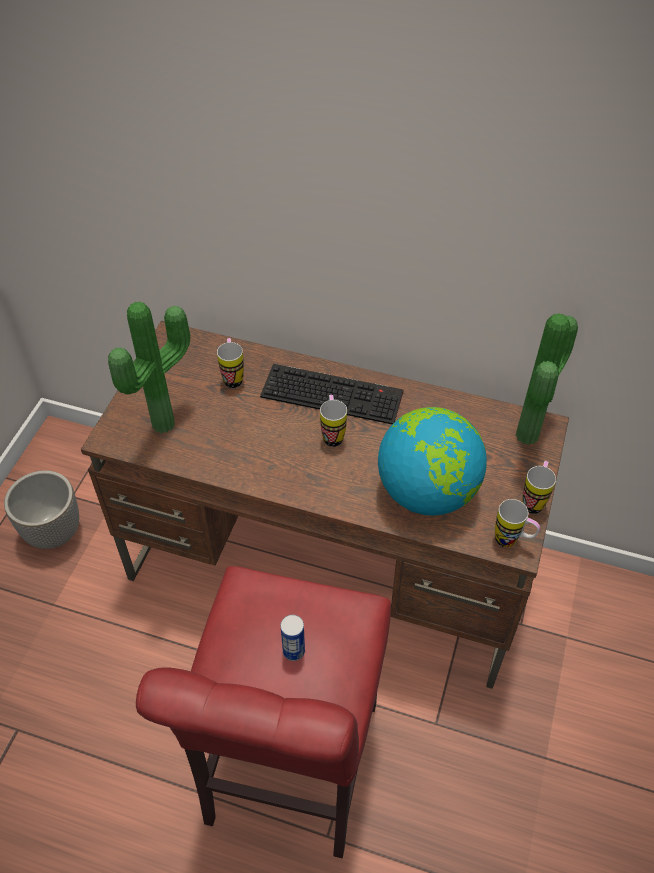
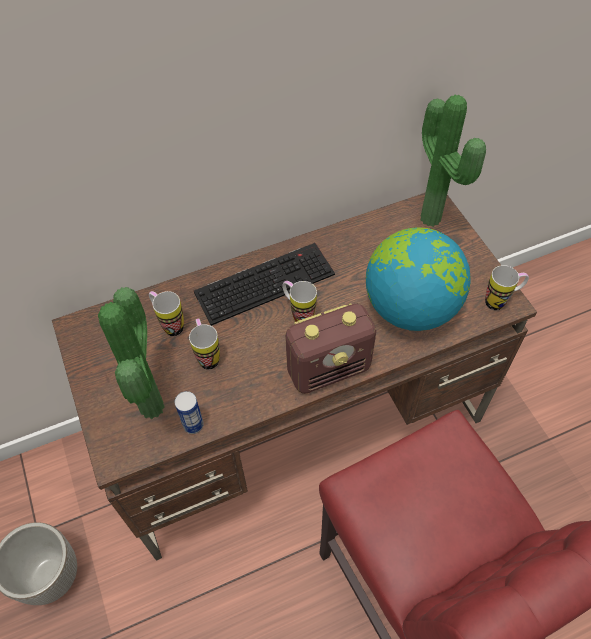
camera: 40 degrees left, 5 degrees up
(293, 651) = (446, 506): can -> can (193, 425)
(312, 489) = (329, 369): none -> radio
(534, 500) = (482, 261): mug -> mug (207, 355)

